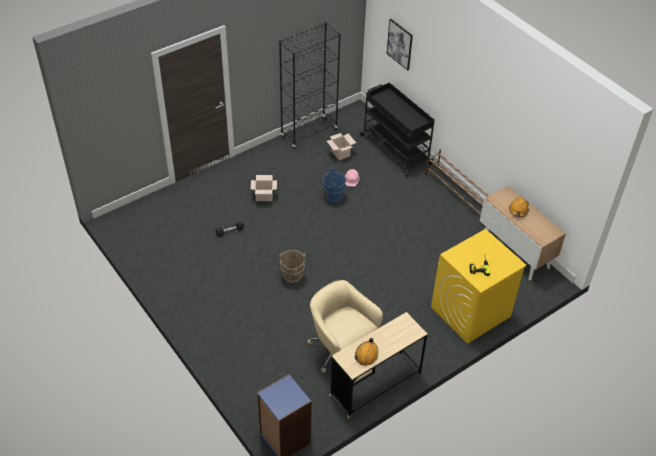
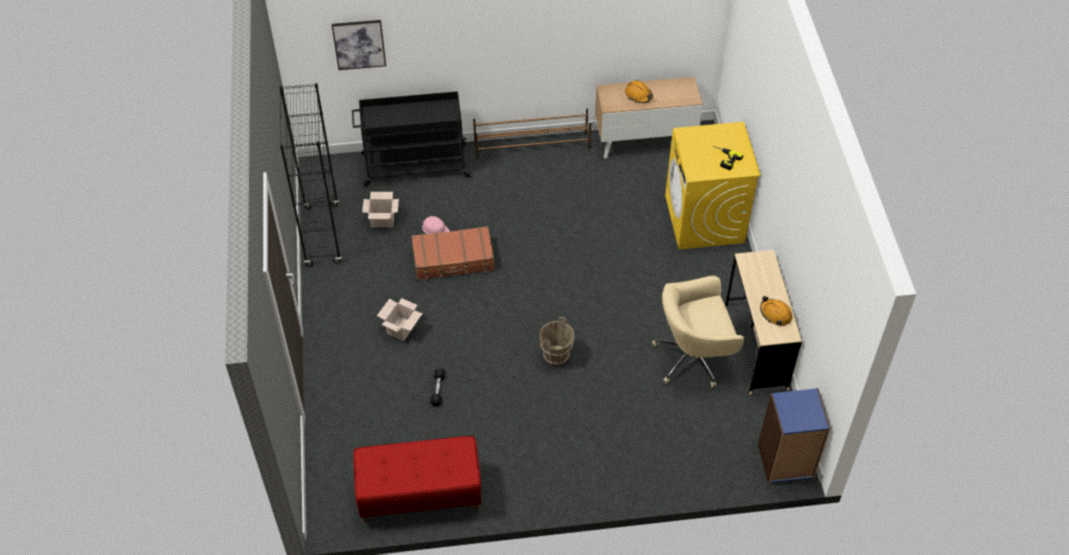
camera: 60 degrees left, 5 degrees up
(149, 254) = (419, 494): none -> red bench
(334, 197) = (453, 260): blue bucket -> brown suitcase

